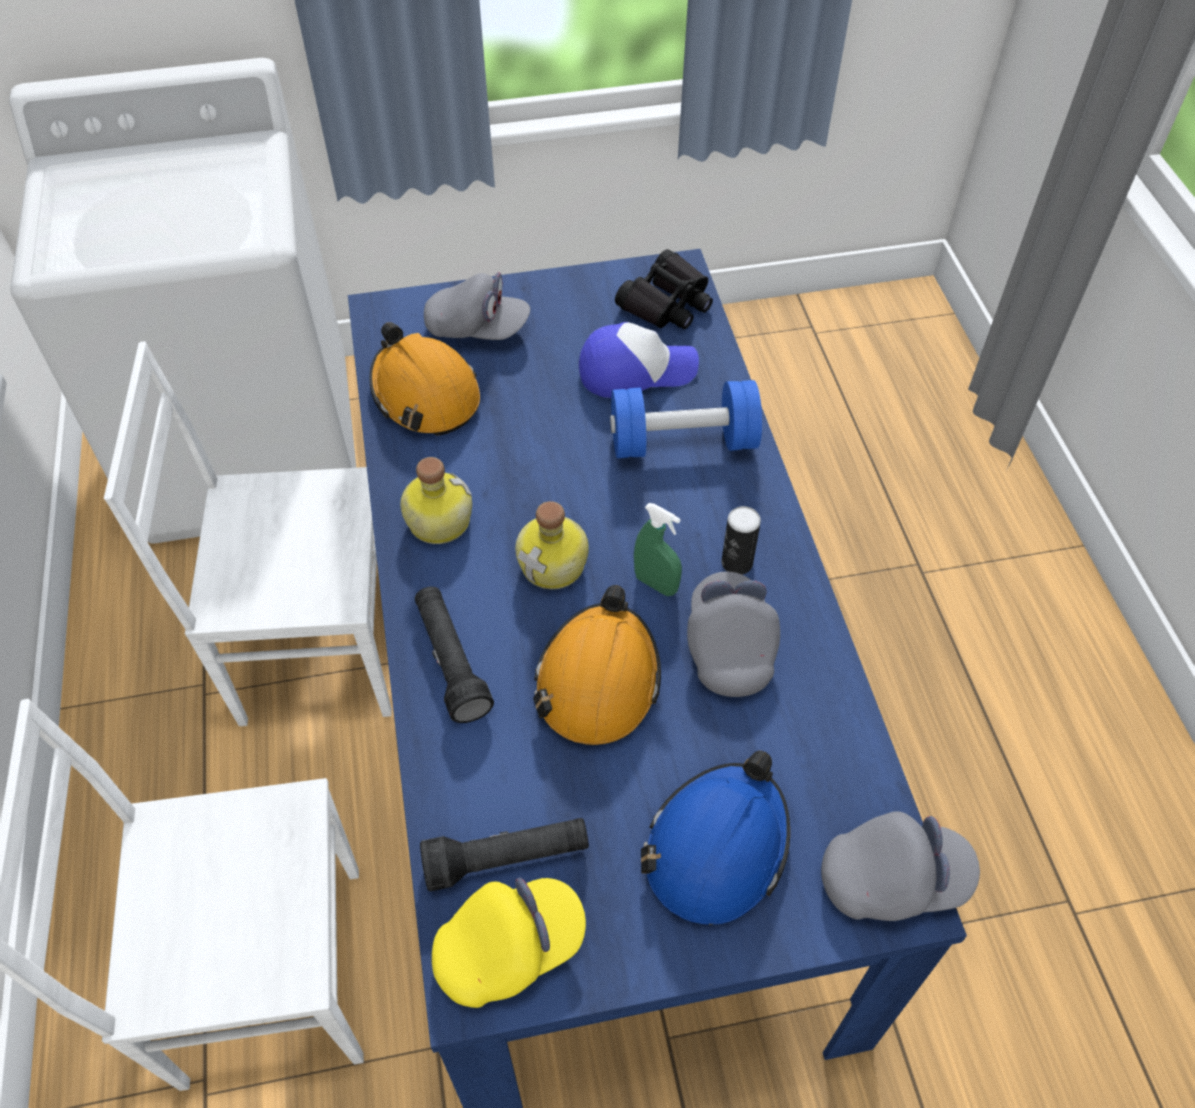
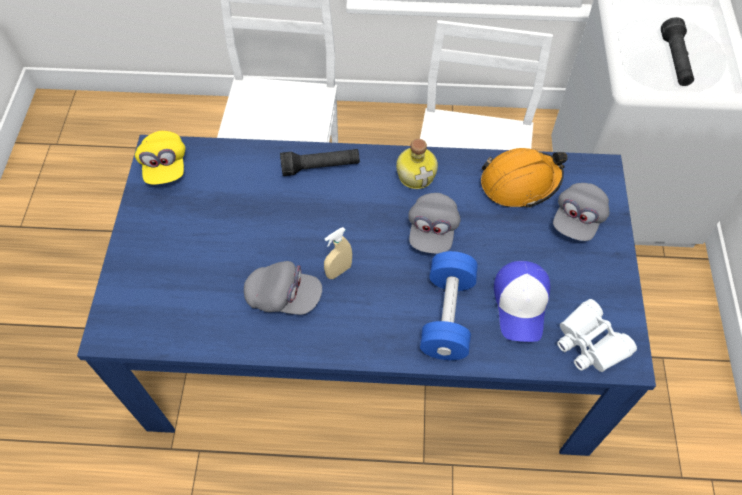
camera: 105 degrees right, 5 degrees up
(507, 858) = (206, 172): black flashlight -> black flashlight (675, 61)
(555, 565) = (368, 224): bottle -> none
(598, 680) = (285, 228): orange hard hat -> none
(656, 584) = (339, 271): green spray bottle -> beige spray bottle
(667, 303) = (590, 343): black binoculars -> white binoculars
(717, 847) = (172, 257): blue hard hat -> none
(737, 563) = (340, 318): can -> none
(893, 880) = (119, 331): grey cap -> grey cap (432, 231)

